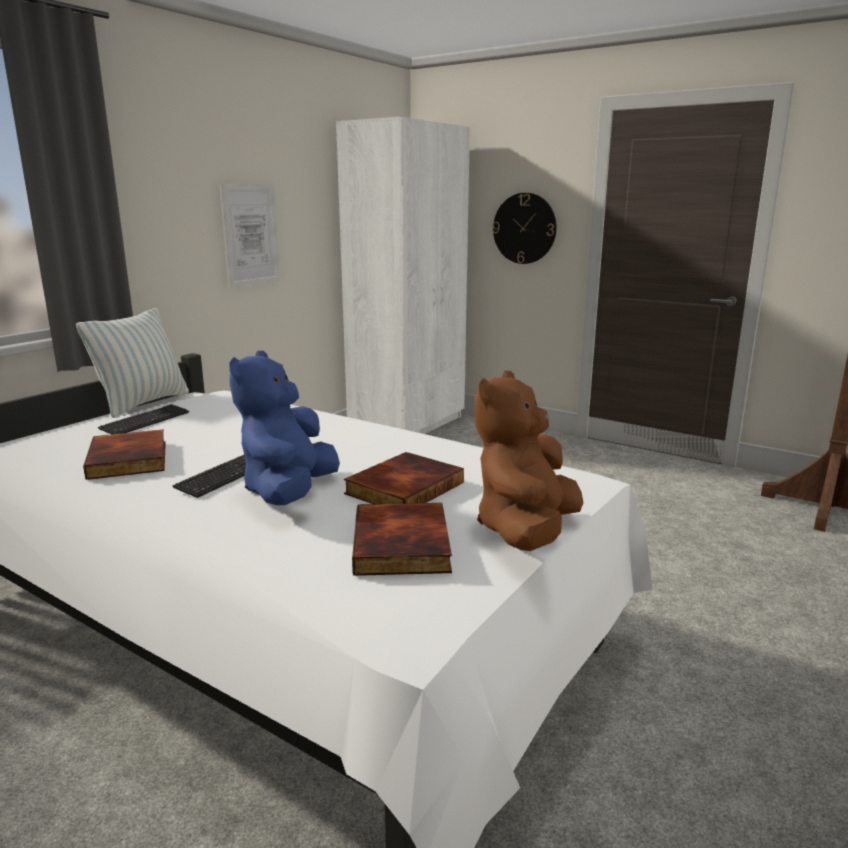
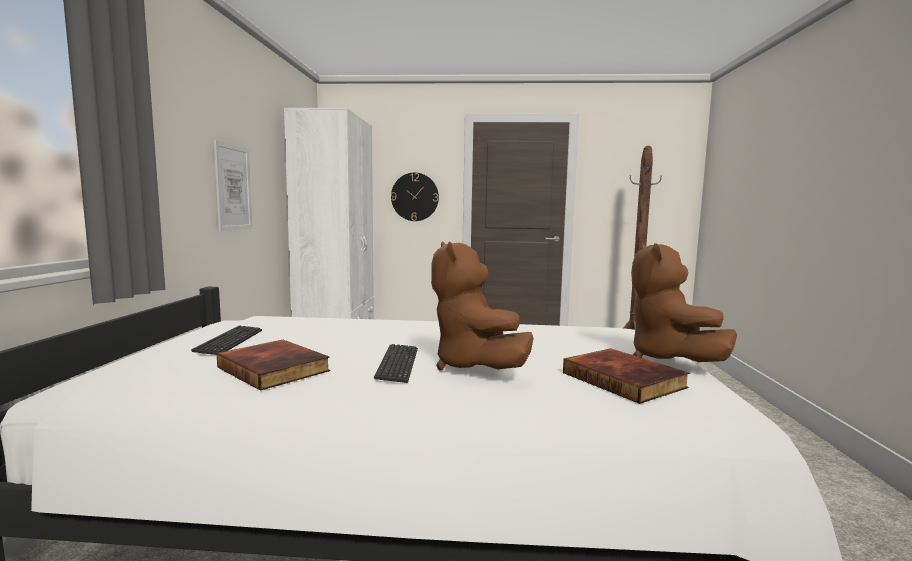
camera: 30 degrees left, 10 degrees down
(143, 403) = (187, 332): pillow -> none
(289, 492) = (474, 366): blue plush toy -> brown plush toy
(403, 487) = (545, 349): book -> none

